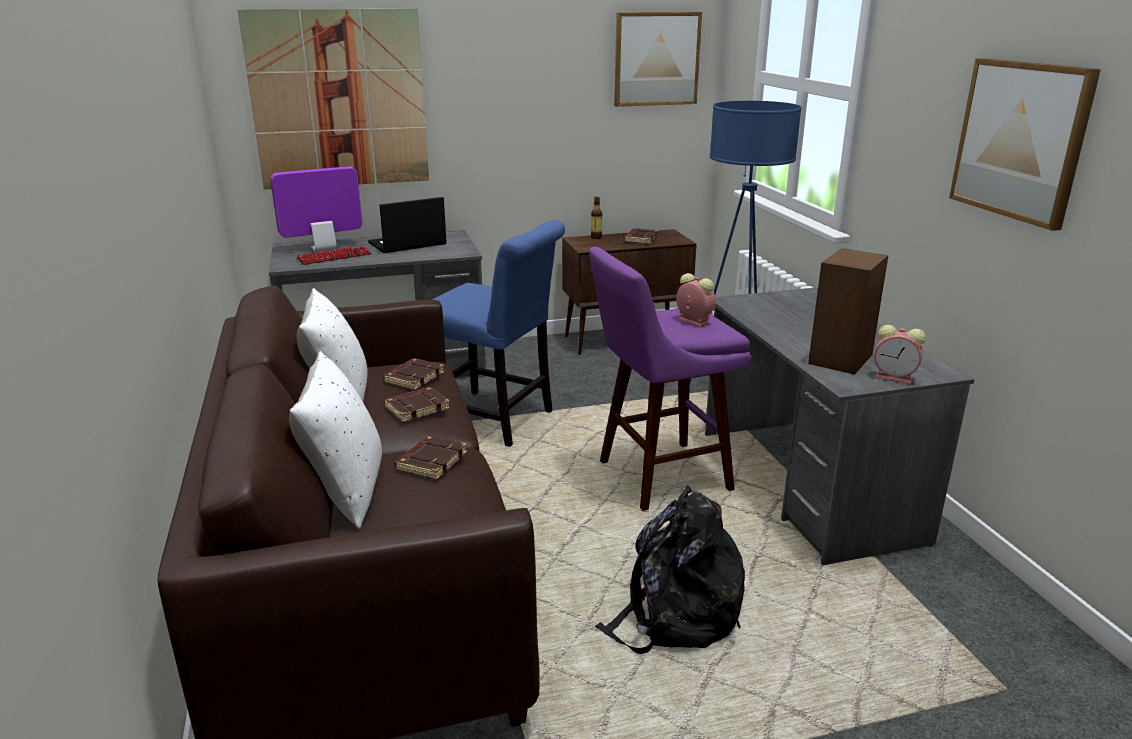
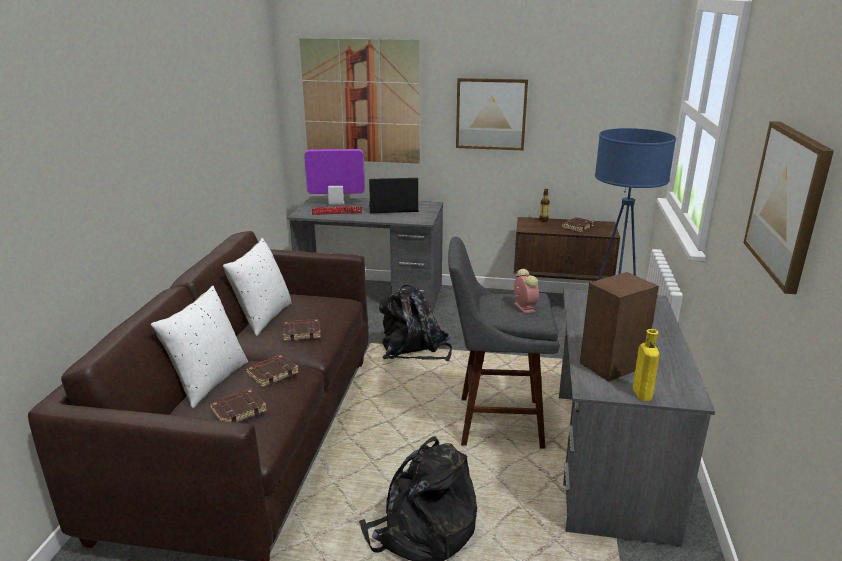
camera: 25 degrees right, 0 degrees up
(414, 378) = (321, 309): brown book -> brown book (238, 410)
(496, 420) = (414, 349): blue chair -> black backpack
(656, 59) = (609, 83): picture -> picture (491, 114)
(658, 477) = (494, 422): purple stool -> grey stool
(895, 377) = (641, 393): alarm clock -> yellow bottle

